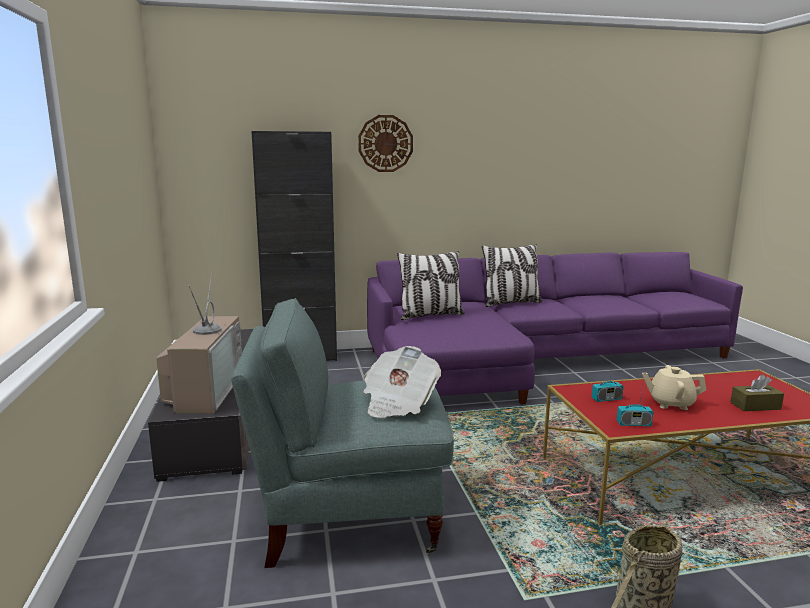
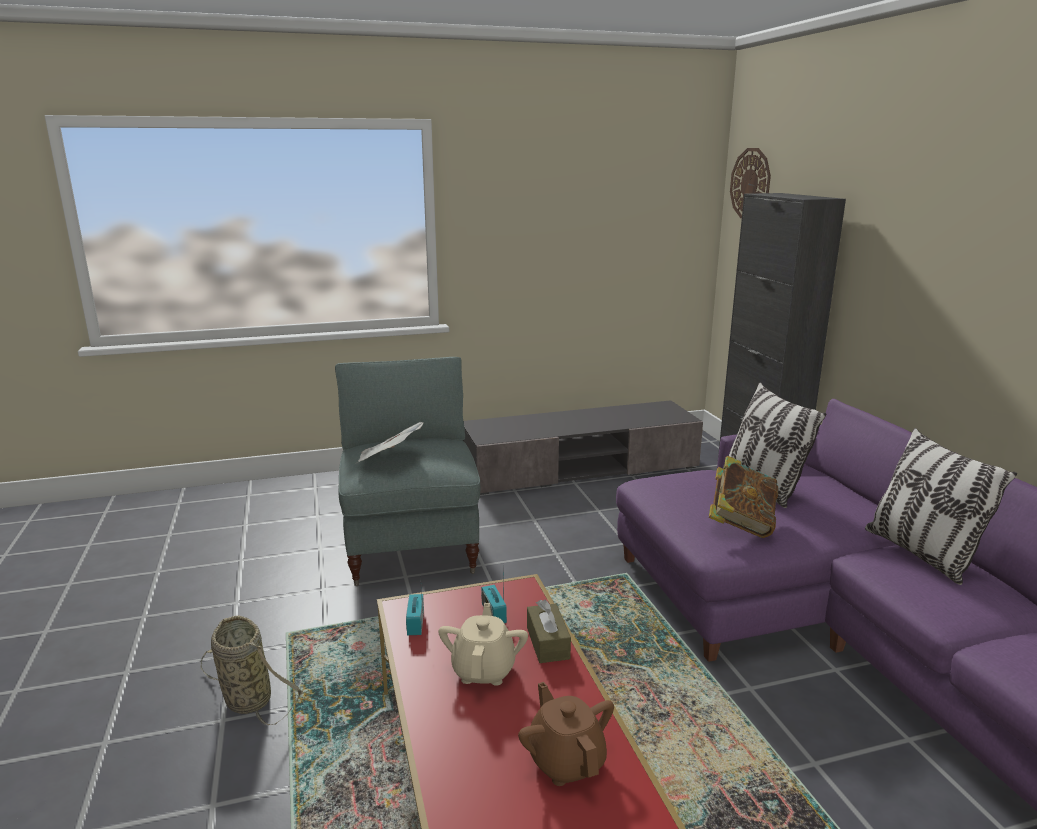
camera: 85 degrees right, 5 degrees up
(204, 391) = (521, 427): television -> none
(385, 143) = (911, 222): wall clock -> wall clock (750, 184)
(481, 326) = (741, 524): none -> book
(728, 387) = (566, 761): none -> brown teapot
(755, 406) = (481, 770): brown tissue box -> brown tissue box (547, 643)

